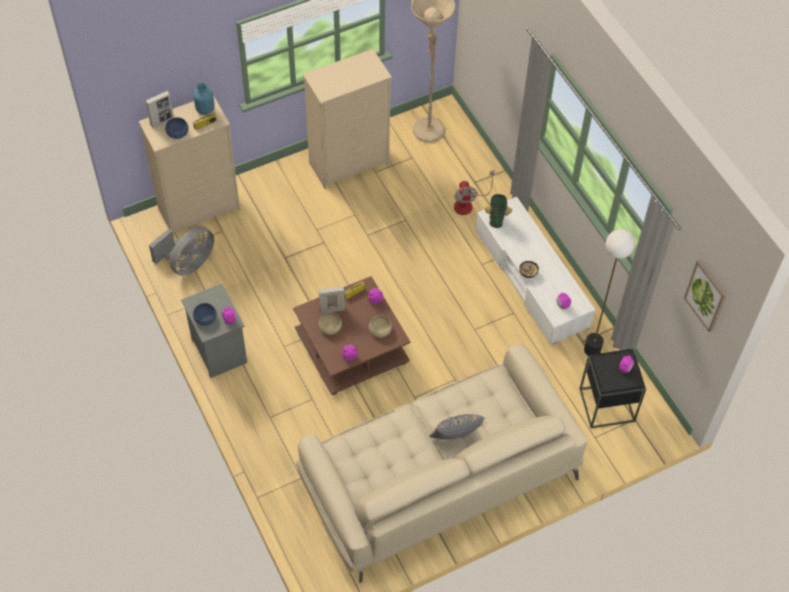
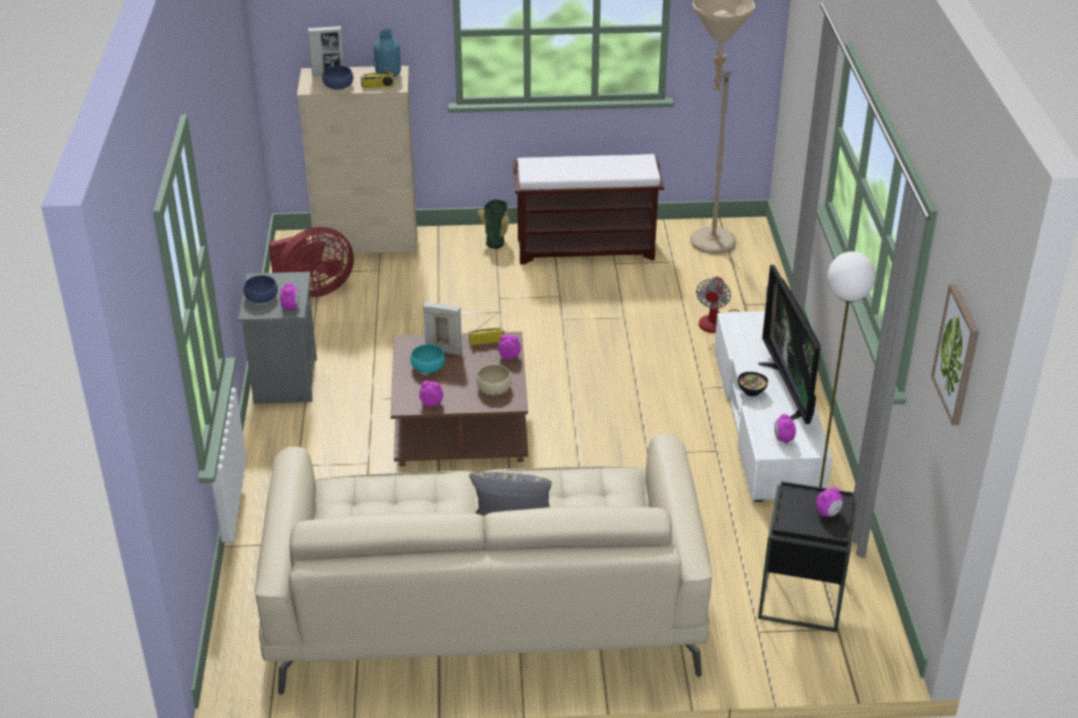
camera: 25 degrees right, 20 degrees down
(188, 264) = (314, 289): grey fan -> red fan
(330, 327) = (428, 366): beige bowl -> turquoise bowl
(350, 163) = (587, 248): beige dresser -> brown bench
(496, 221) = (739, 327): vase -> vase (496, 242)
(549, 264) = (790, 390): none -> television

